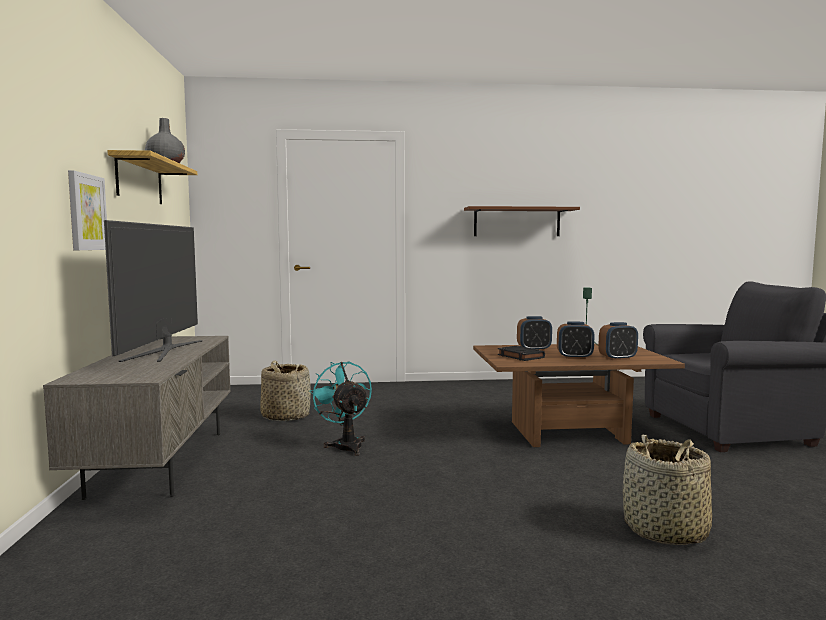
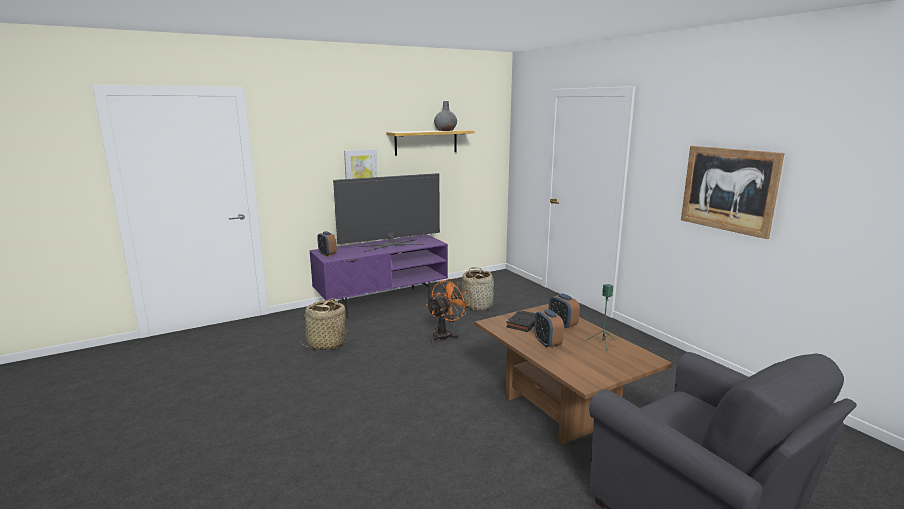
camera: 65 degrees right, 10 degrees up
(160, 461) = (382, 302): grey tv stand -> purple tv stand
(345, 445) = (445, 334): turquoise fan -> orange fan
(517, 222) = (728, 189): brown shelf -> picture
(617, 358) = (567, 361): alarm clock -> alarm clock (327, 254)
(665, 531) = (383, 469): basket -> basket (325, 344)

